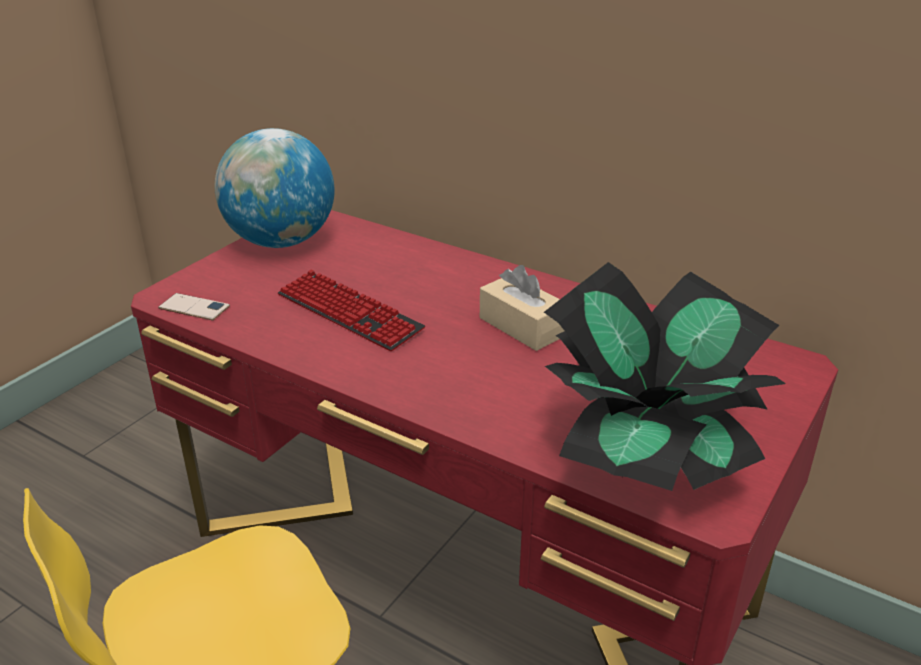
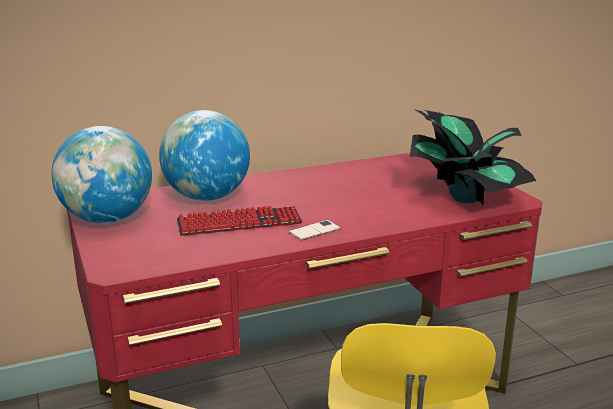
camera: 55 degrees left, 10 degrees down
(194, 307) = (149, 264): phone -> phone (314, 231)
(399, 265) = (207, 197): none -> globe
(522, 326) = (325, 189): beige tissue box -> none

